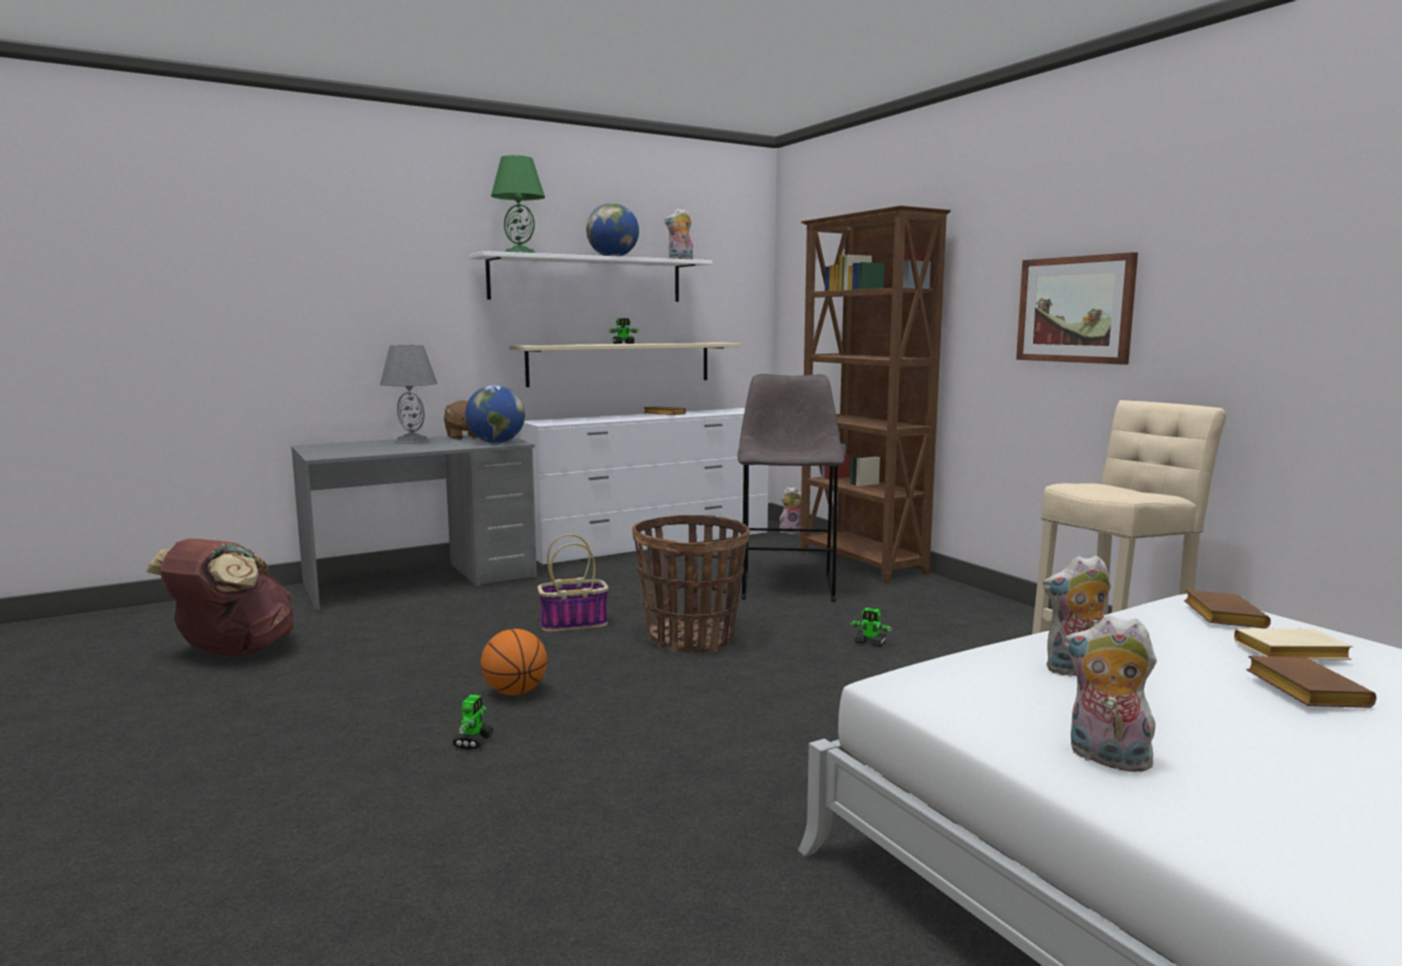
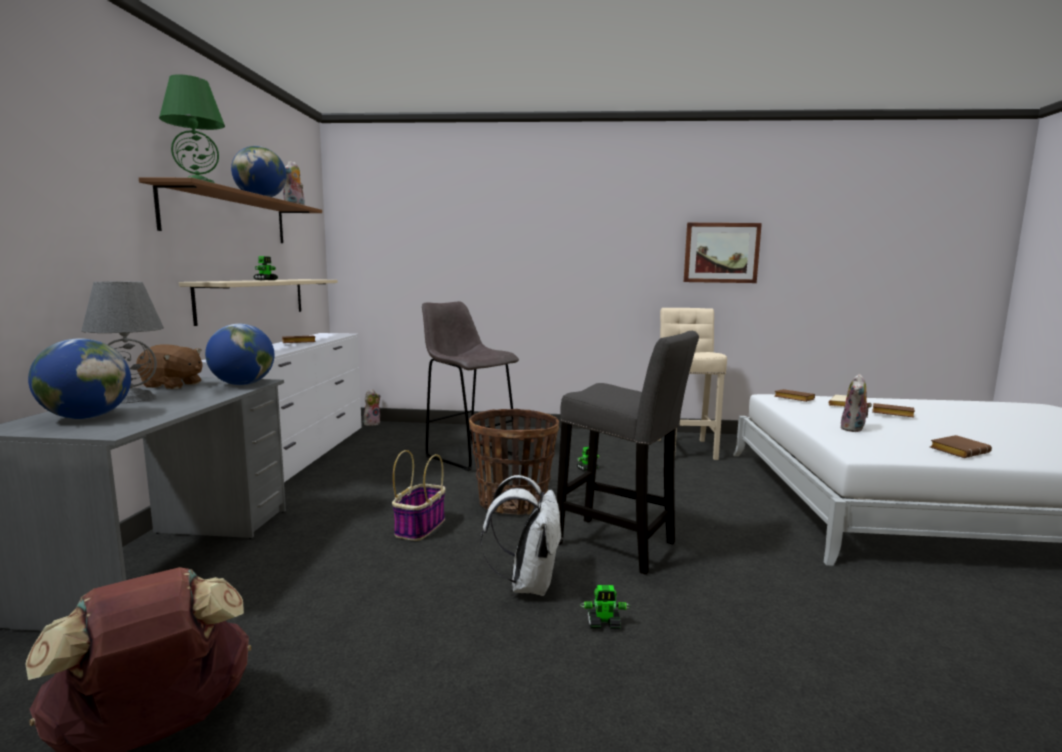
camera: 55 degrees left, 0 degrees up
(350, 447) = (86, 417): none -> globe
(474, 741) = (604, 624): toy robot -> toy robot turned 135 degrees clockwise
(515, 692) = (527, 584): basketball -> white backpack
(587, 279) = (229, 217): white shelf -> brown shelf
(660, 711) = (620, 546): none -> grey stool
(861, 563) = (464, 430): brown bookcase -> none
(1075, 309) = (607, 260): picture -> picture (721, 253)
(1105, 759) = (958, 451): plush toy -> brown book

